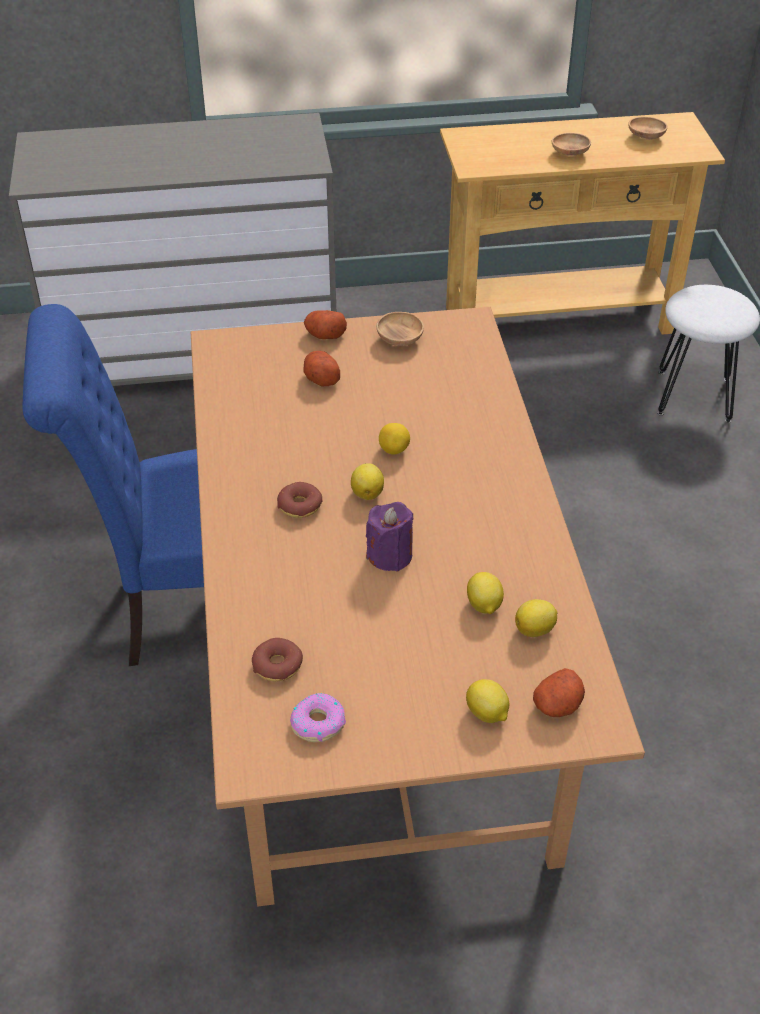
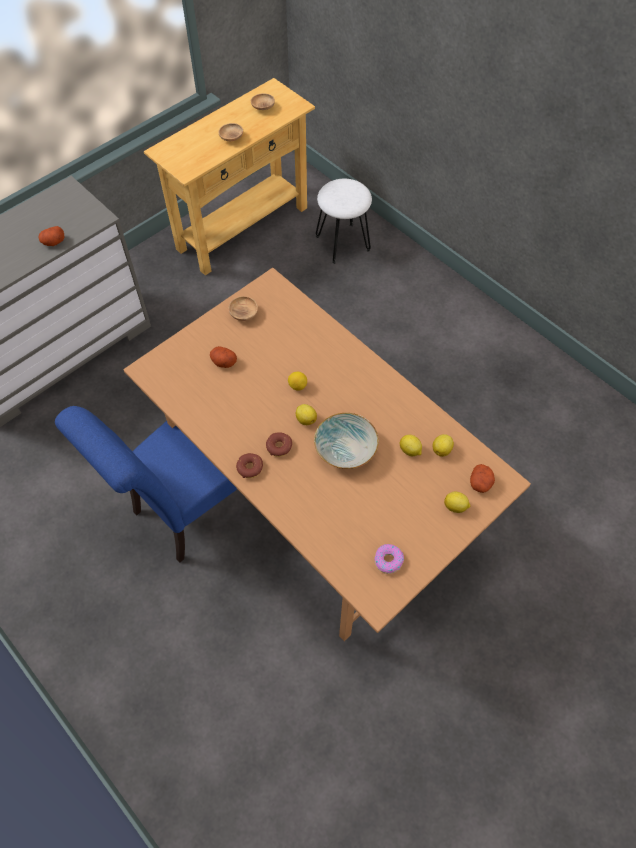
camera: 35 degrees left, 15 degrees up
(277, 665) = (344, 543): donut -> donut (250, 468)
(324, 335) = (201, 332): potato -> potato (53, 242)
(390, 555) = (346, 449): purple candle -> bowl

